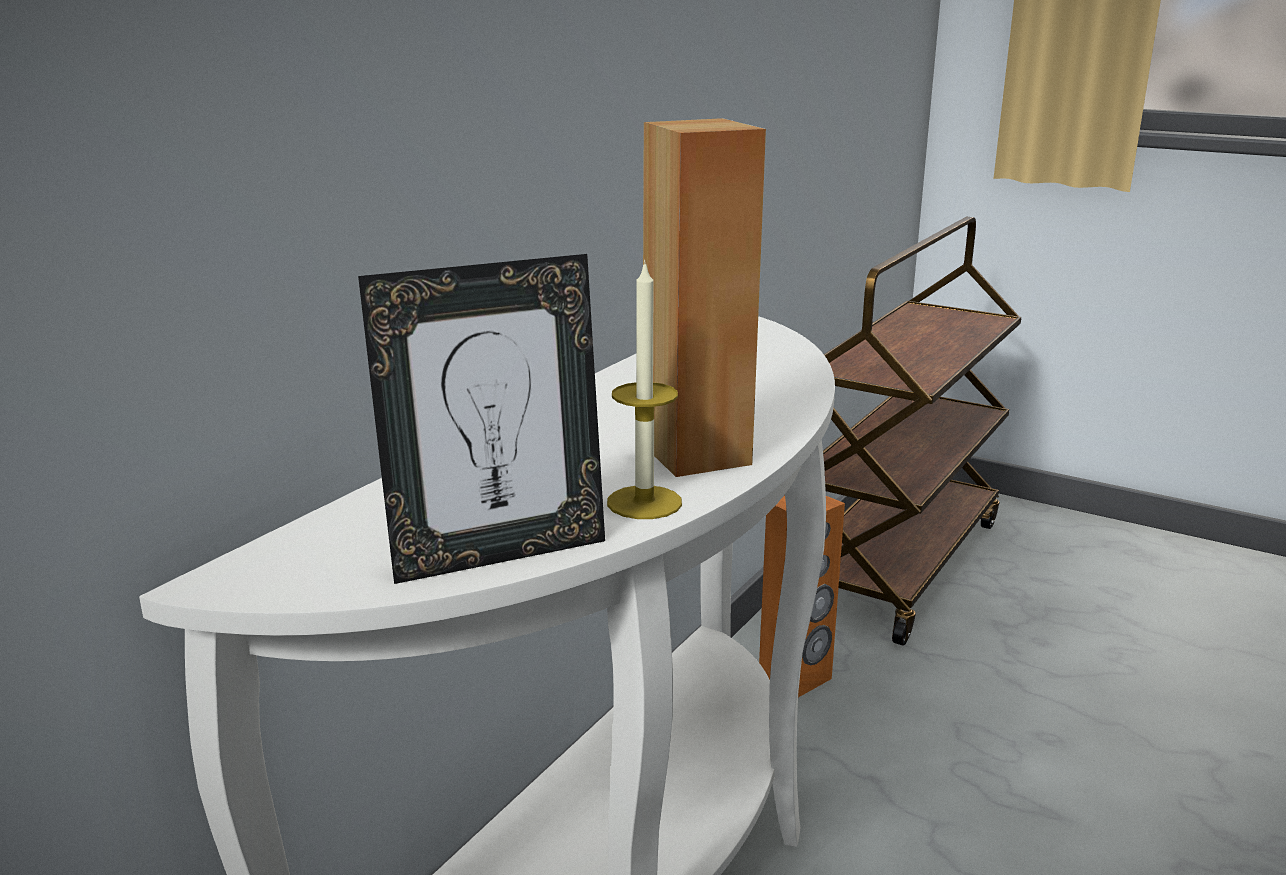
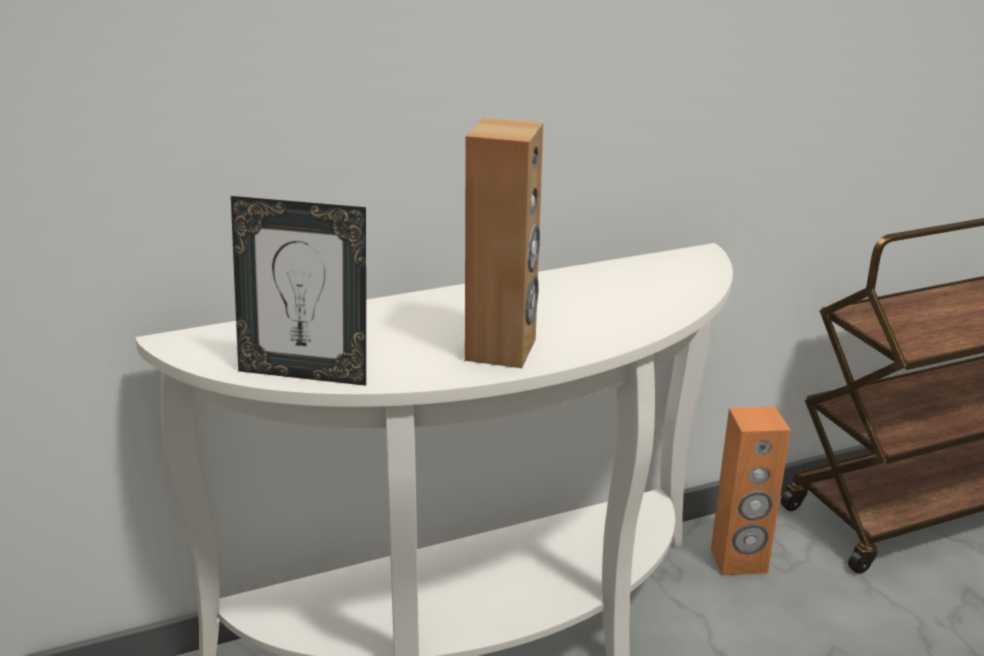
camera: 35 degrees right, 5 degrees up
(644, 502) = (421, 370): candle -> none

